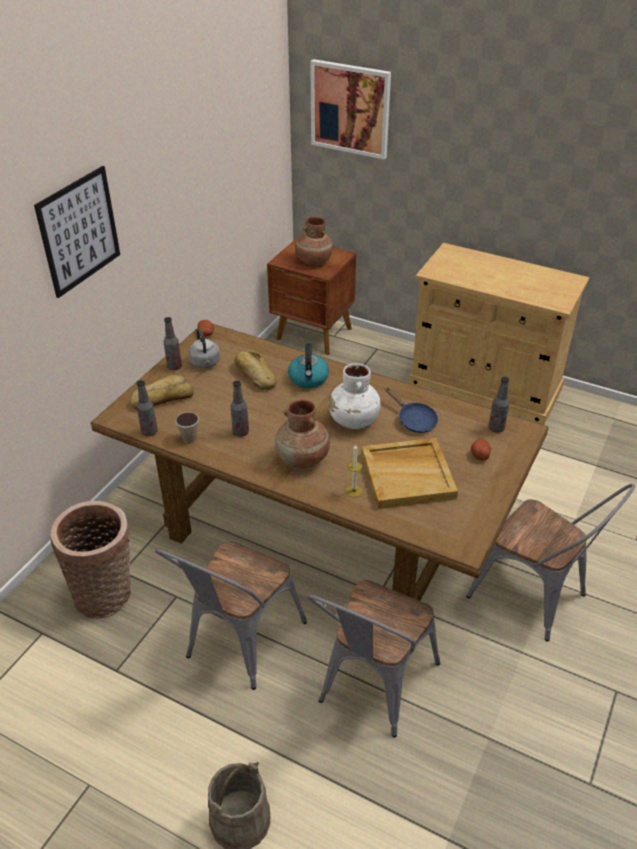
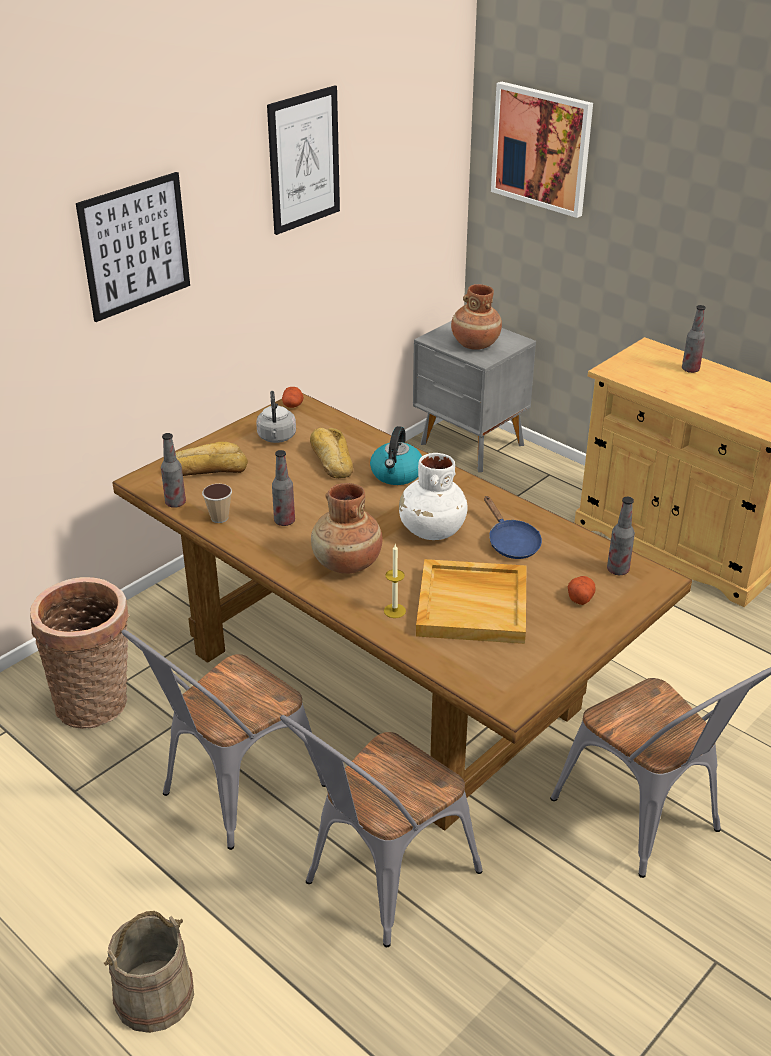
camera: 15 degrees right, 5 degrees down
(174, 367) = (238, 436): bottle -> bottle (690, 369)
(187, 140) = (304, 160): none -> picture
(314, 334) = (472, 445): brown nightstand -> grey nightstand

